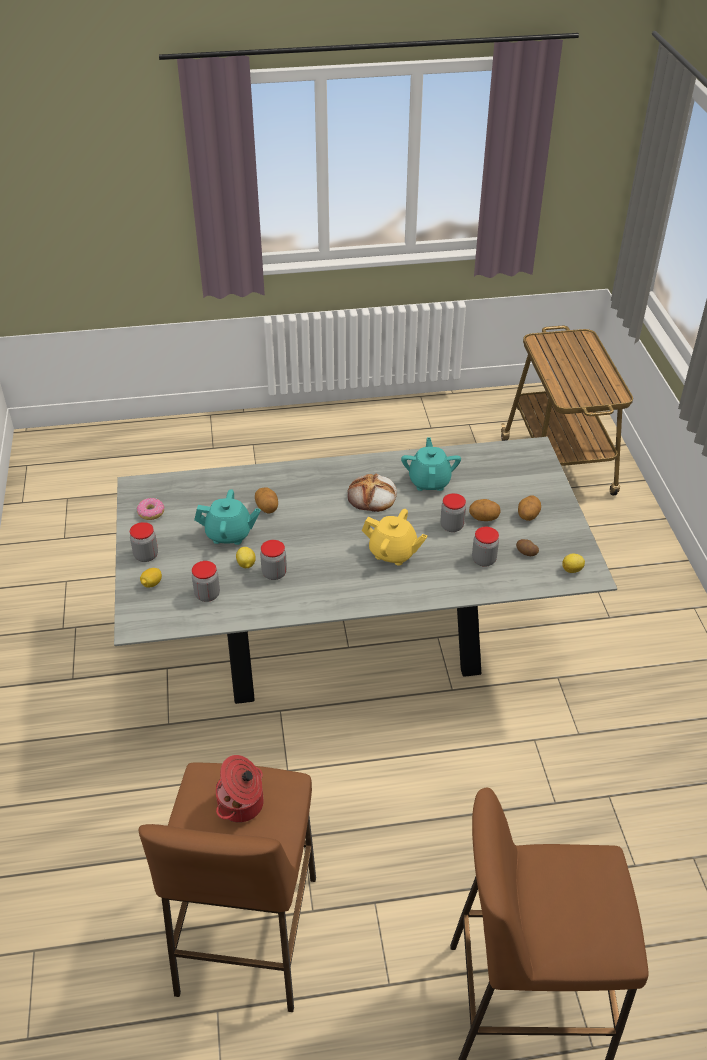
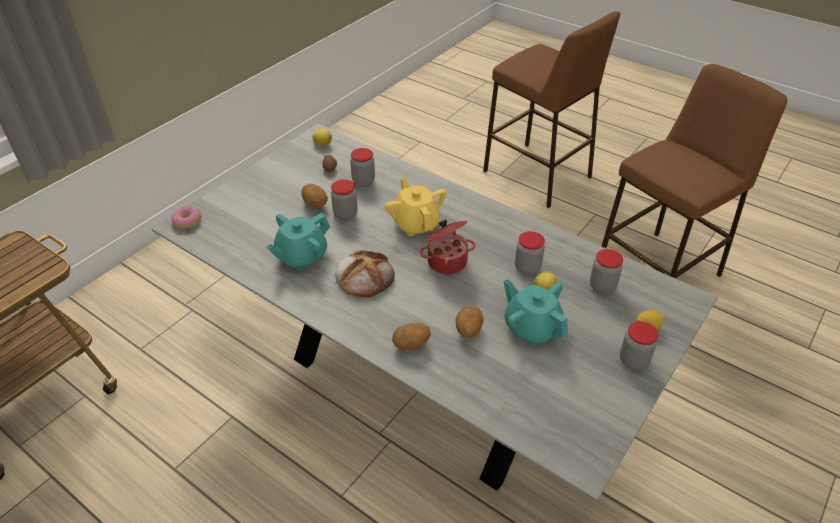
camera: 135 degrees left, 0 degrees up
(151, 513) = (592, 409): donut -> donut (187, 221)
(242, 804) = (680, 163): cooking pot -> cooking pot (446, 261)
(527, 516) = (285, 186): potato -> potato (411, 345)

